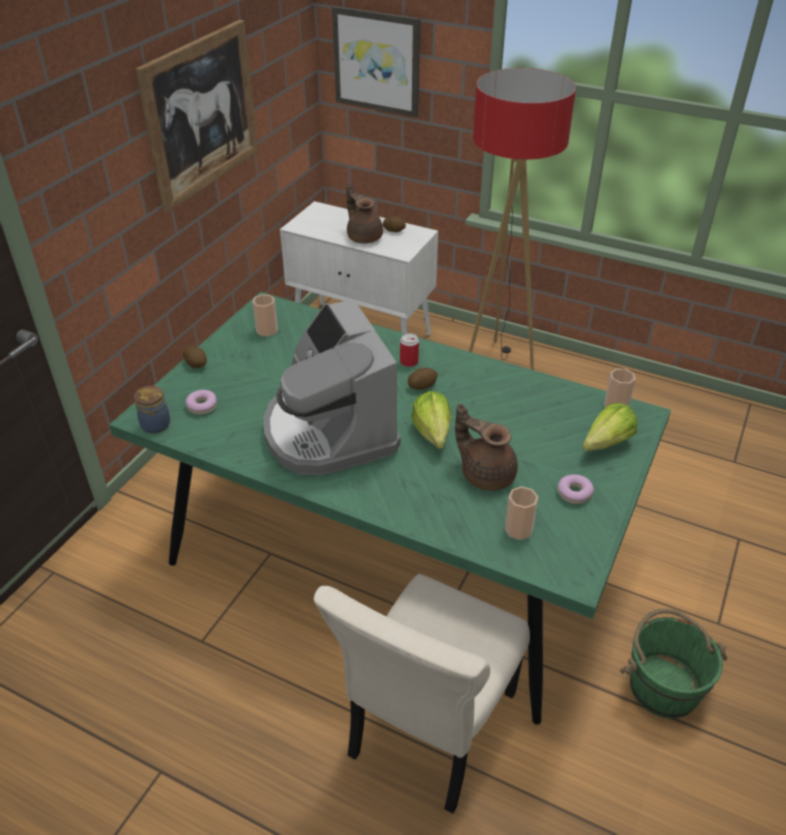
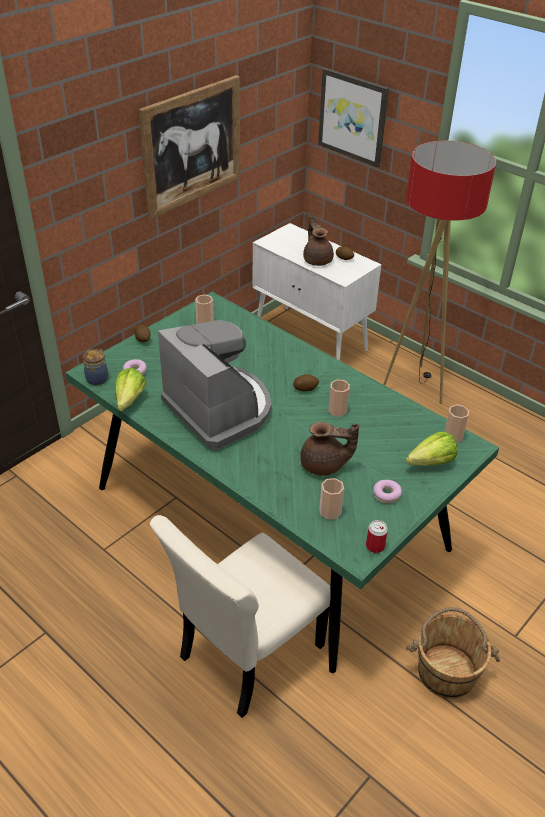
camera: 15 degrees right, 0 degrees up
(329, 431) = (219, 409): coffee machine -> coffee machine turned 150 degrees clockwise
(409, 362) = (303, 368): can -> can (375, 546)
(432, 438) = (295, 430): lettuce -> lettuce (127, 403)
(471, 404) = (337, 410): none -> cup
(486, 474) = (324, 465): brown teapot -> brown teapot turned 135 degrees clockwise
(663, 686) = (446, 671): green bucket -> brown bucket

